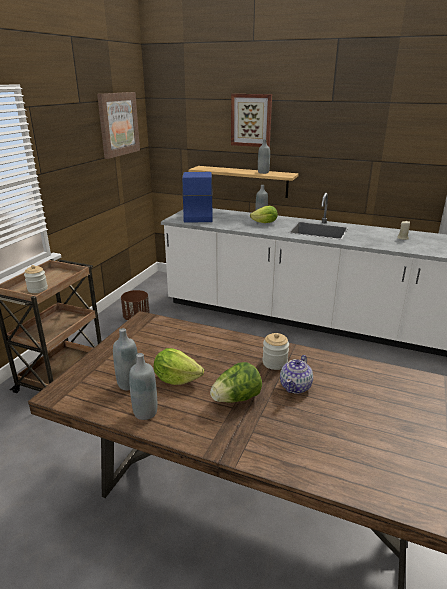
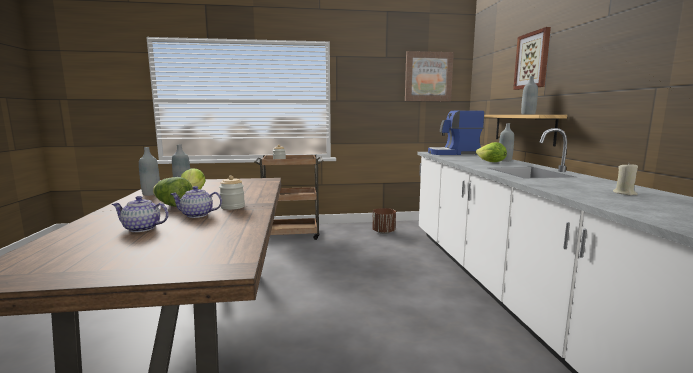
camera: 60 degrees right, 15 degrees down
(197, 215) = (454, 153): coffee machine -> coffee machine turned 150 degrees counterclockwise
(332, 423) = (142, 228): none -> teapot

